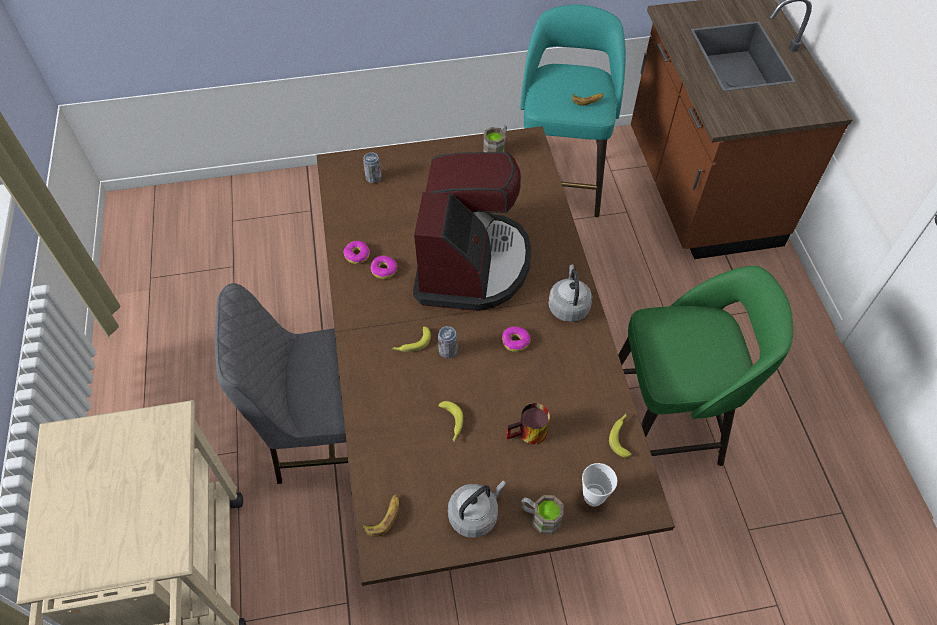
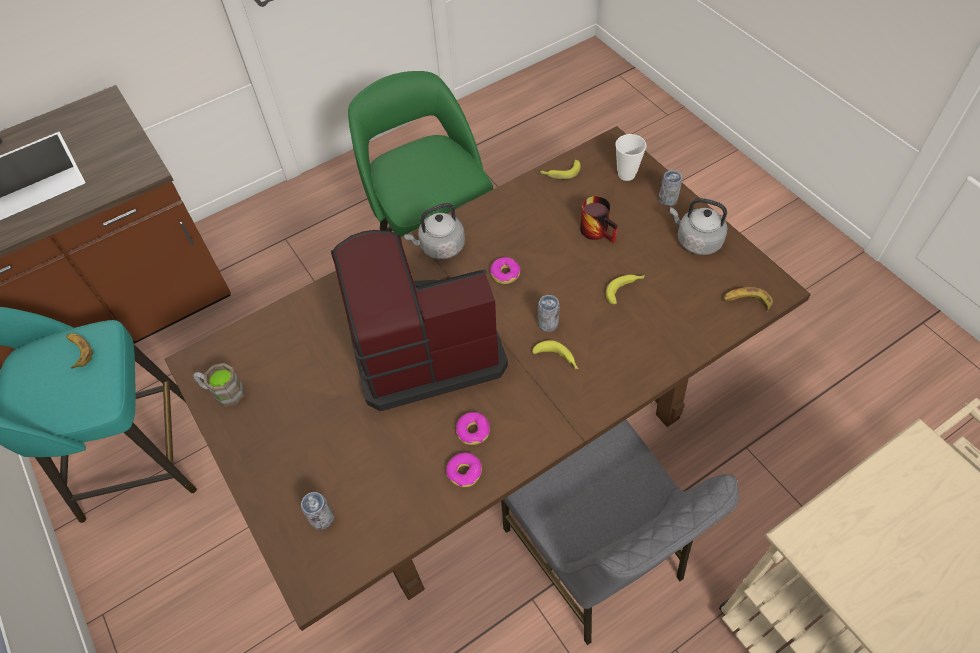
camera: 110 degrees left, 0 degrees up
(540, 517) = (667, 200): brown mug -> can

